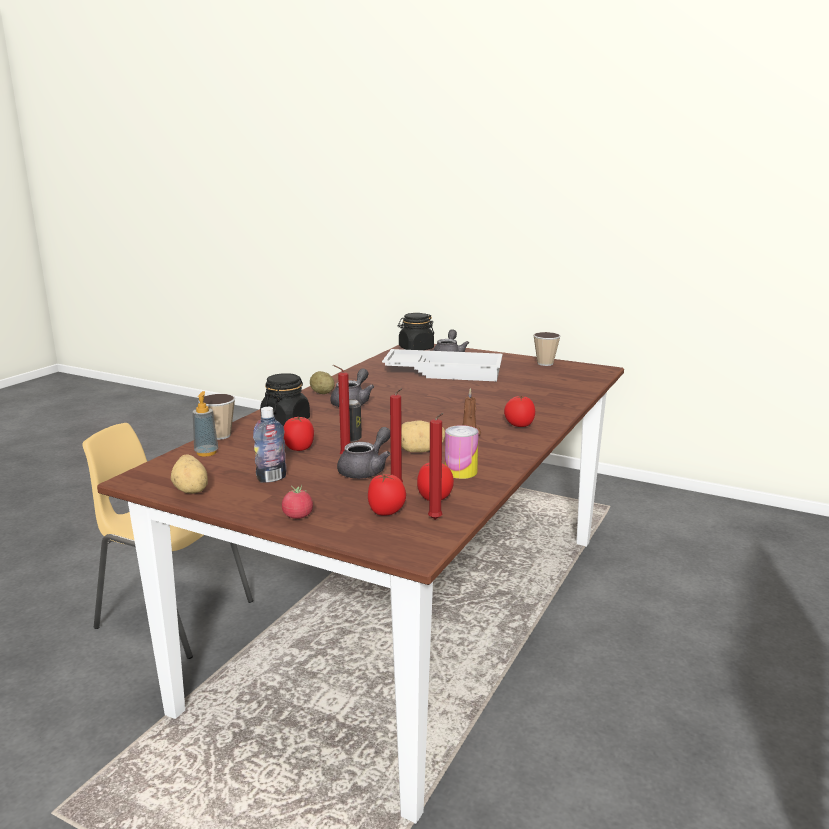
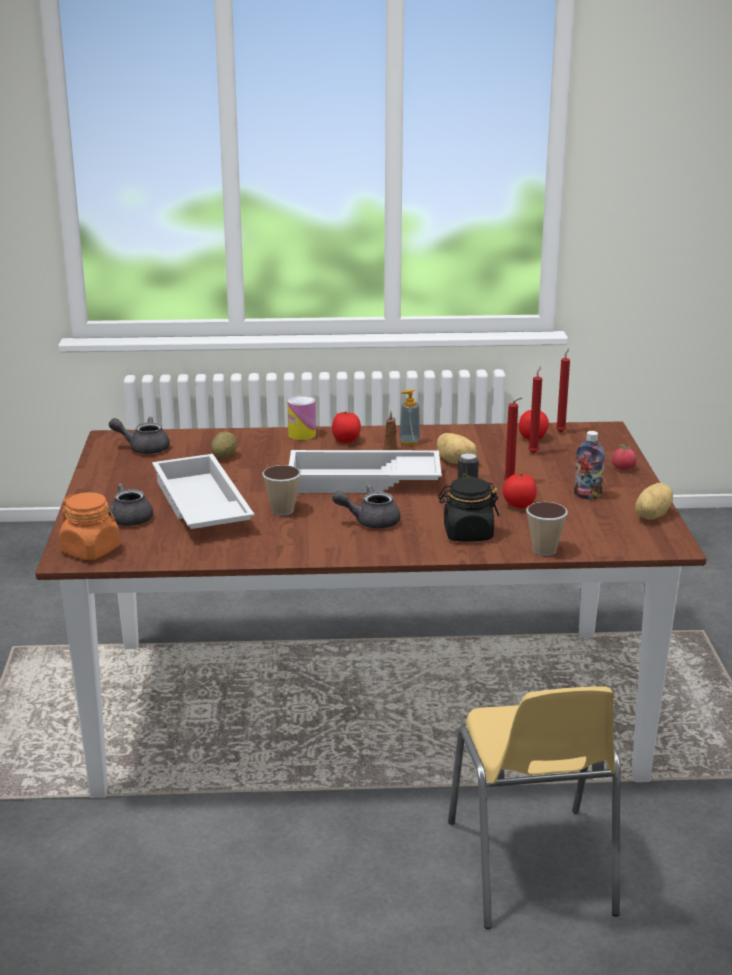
camera: 120 degrees left, 5 degrees up
(206, 452) = (586, 539): soap dispenser -> soap dispenser (409, 442)
(322, 393) = (357, 547): potato -> potato (224, 456)
(366, 470) = (521, 469): grey teapot -> grey teapot (143, 448)
(386, 512) = (574, 446): tomato -> none
(416, 348) = (91, 550): black jar -> orange jar
(423, 413) = (363, 482): none -> white tray
(461, 472) = (475, 441): can -> can (302, 434)
(545, 363) = (108, 464): cup -> cup (282, 510)

